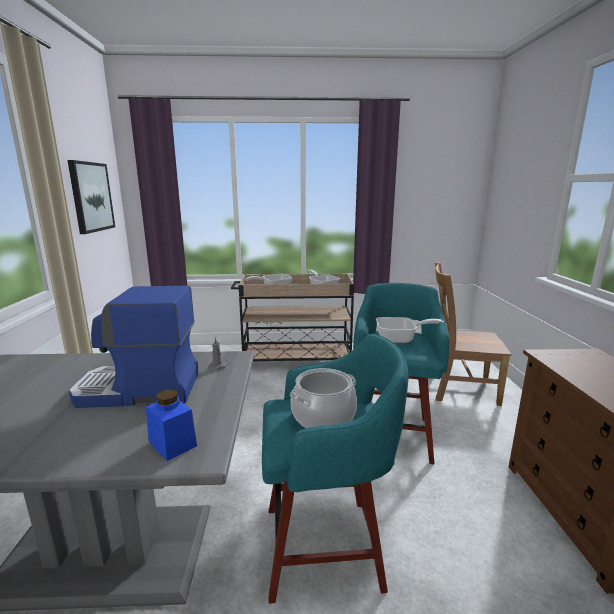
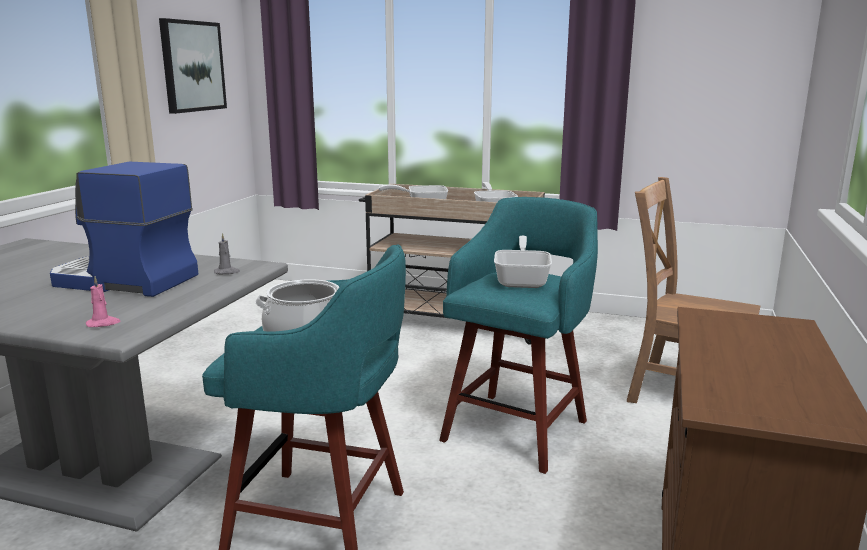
camera: 20 degrees right, 0 degrees up
(172, 444) = (103, 323): blue jar -> pink candle
(400, 339) = (522, 280): frying pan -> frying pan turned 105 degrees counterclockwise

